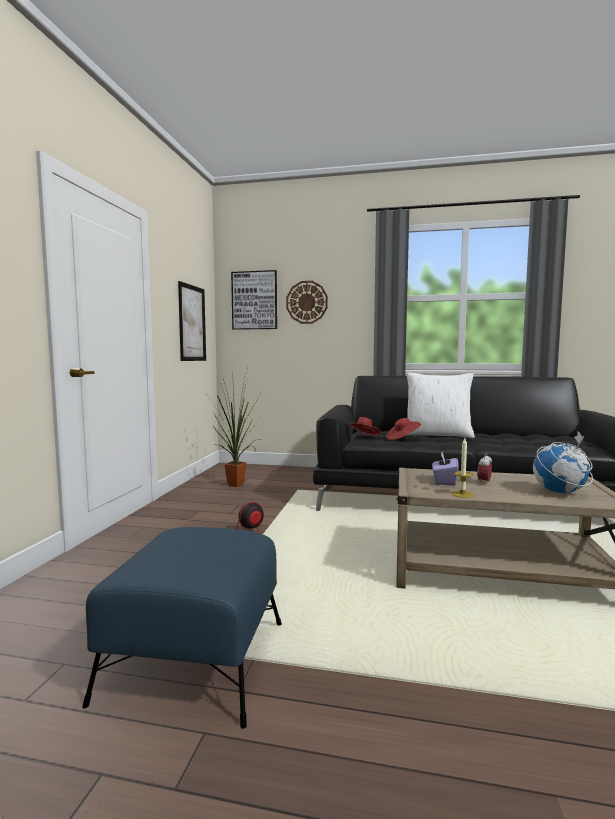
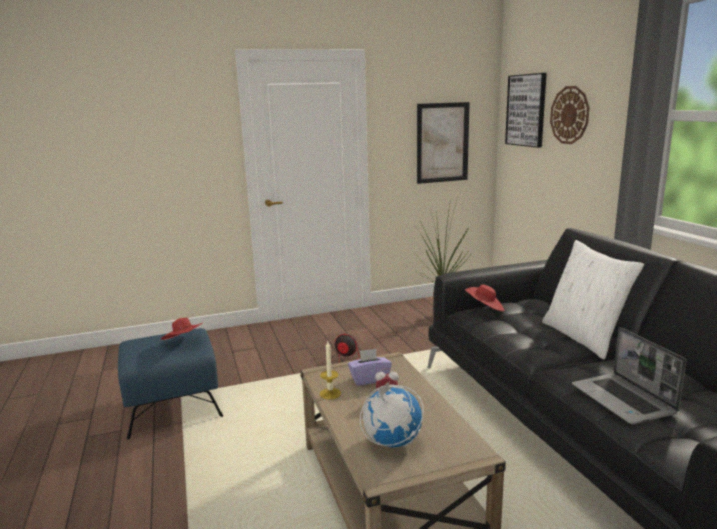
camera: 60 degrees right, 10 degrees up
(403, 438) = (515, 325): red hat -> red hat (184, 341)
(532, 444) = (624, 400): none -> laptop

